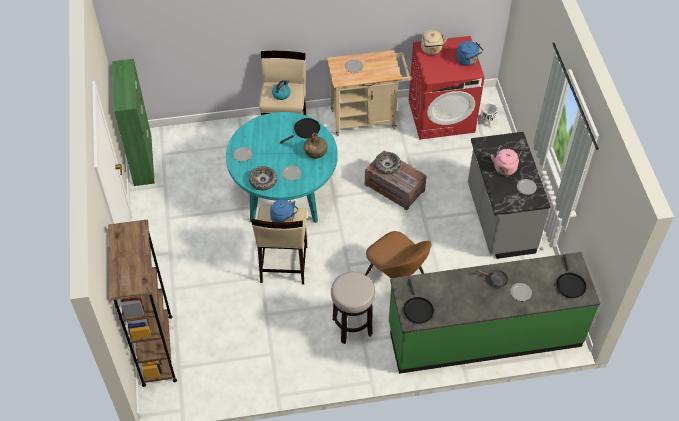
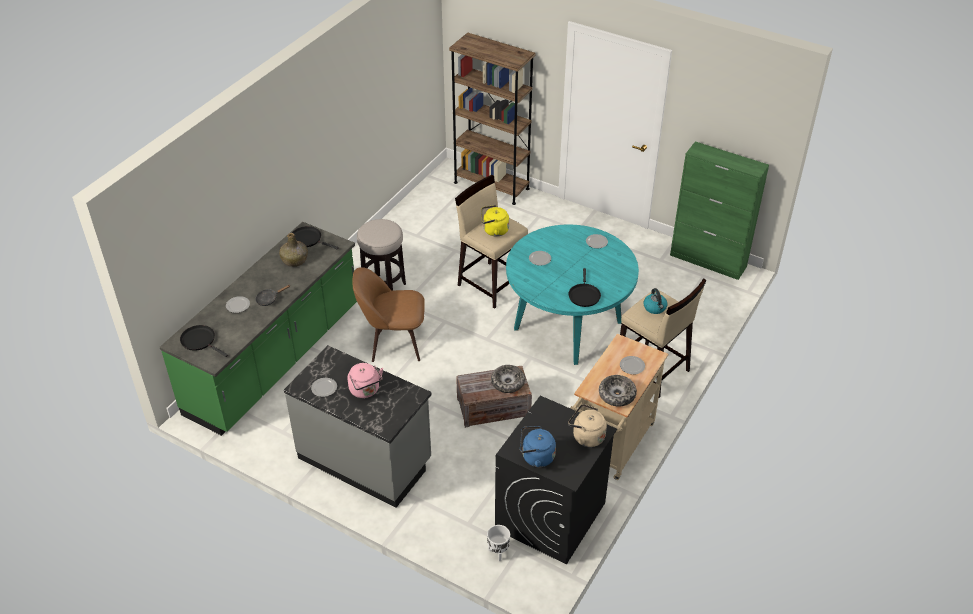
camera: 130 degrees right, 10 degrees down
(263, 181) = (550, 238): bowl -> bowl (617, 394)
(284, 219) = (494, 230): blue kettle -> yellow kettle
(315, 152) = (548, 287): green bottle -> green bottle (295, 260)
(441, 116) = (550, 516): red washing machine -> black washing machine

